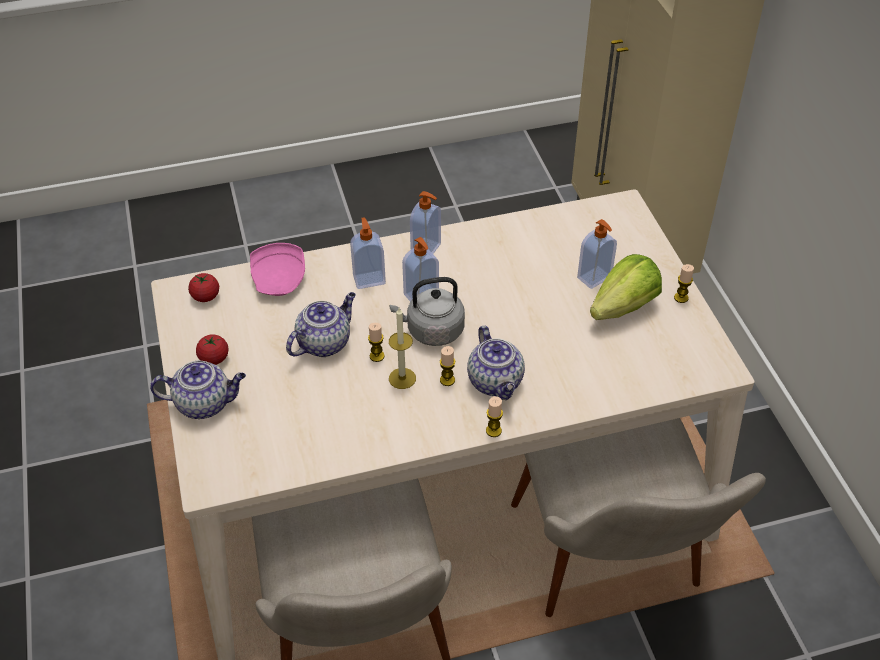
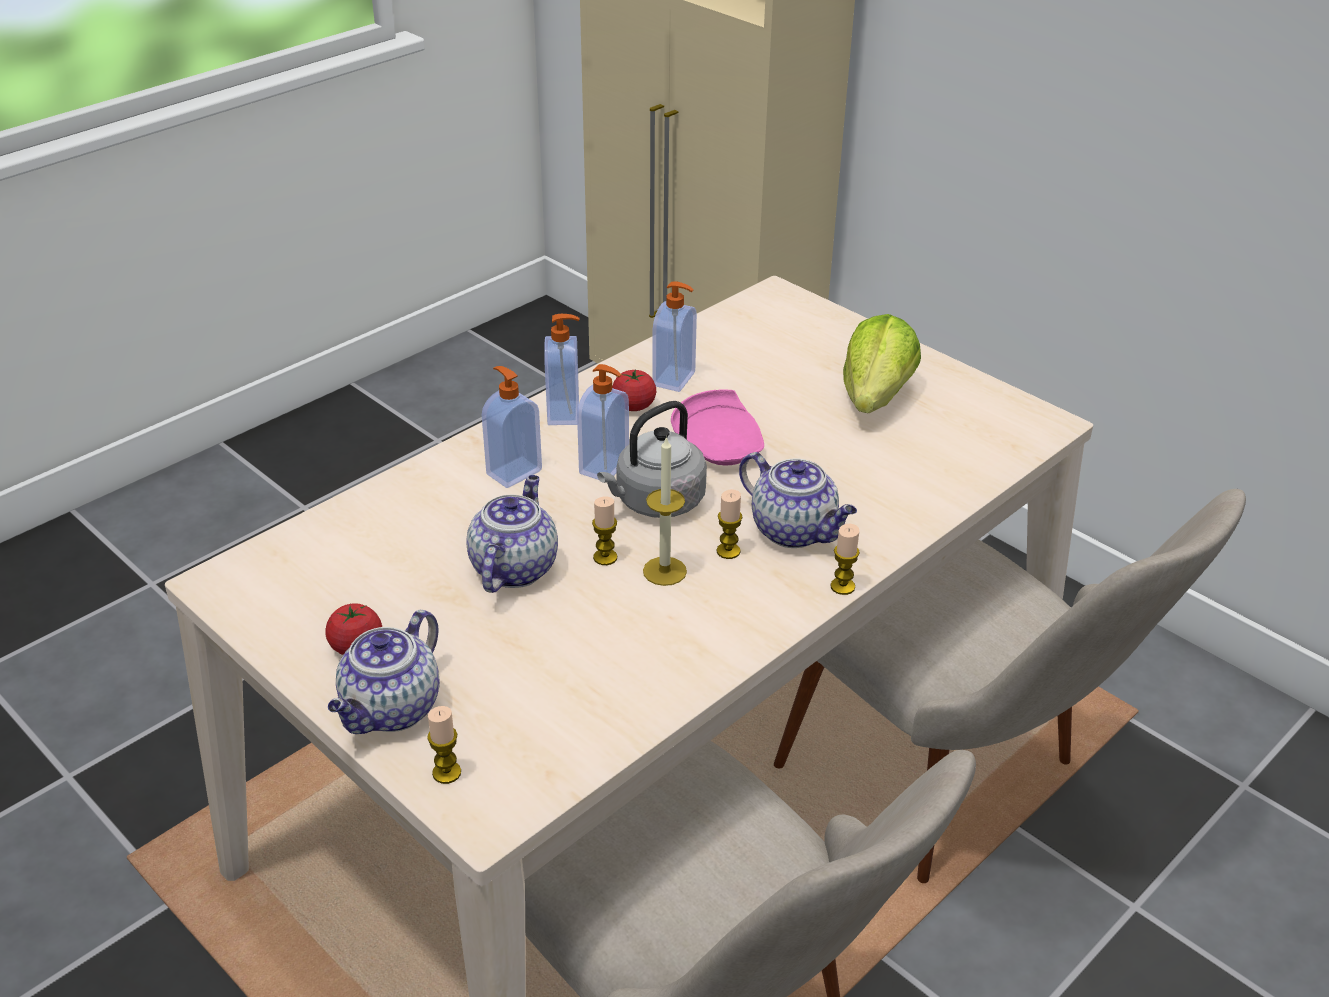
camera: 30 degrees left, 10 degrees down
(205, 296) = (275, 572): tomato -> tomato (634, 406)
(205, 403) = (391, 710): teapot -> teapot turned 150 degrees clockwise
(280, 280) = (379, 514): pink plate -> pink plate (720, 446)
(595, 278) = (812, 378): soap dispenser -> soap dispenser (675, 379)
(681, 298) = (931, 367): candle -> candle (446, 773)

